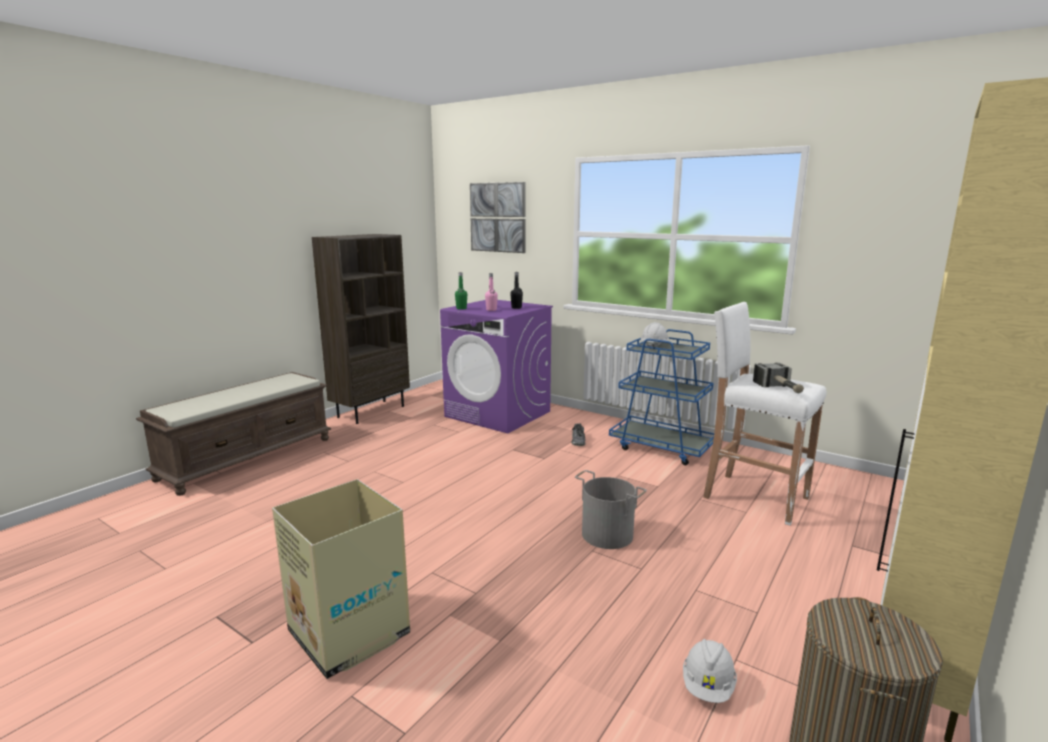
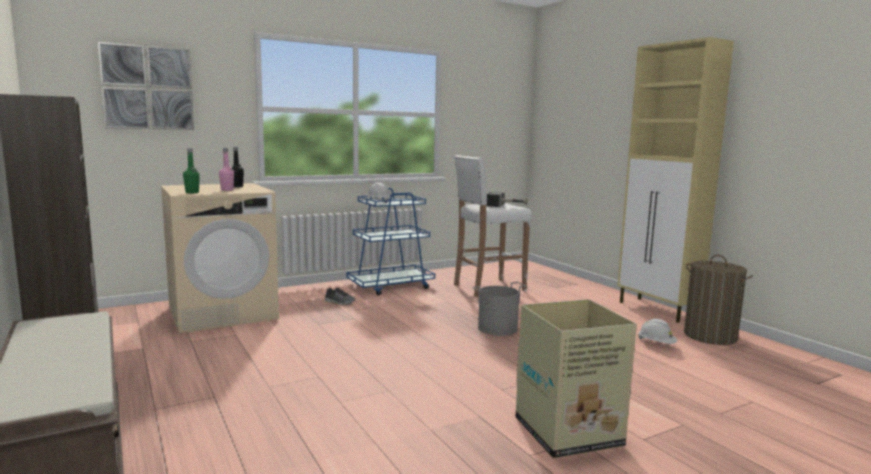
camera: 65 degrees left, 5 degrees down
(498, 414) = (223, 313): purple washing machine -> beige washing machine

